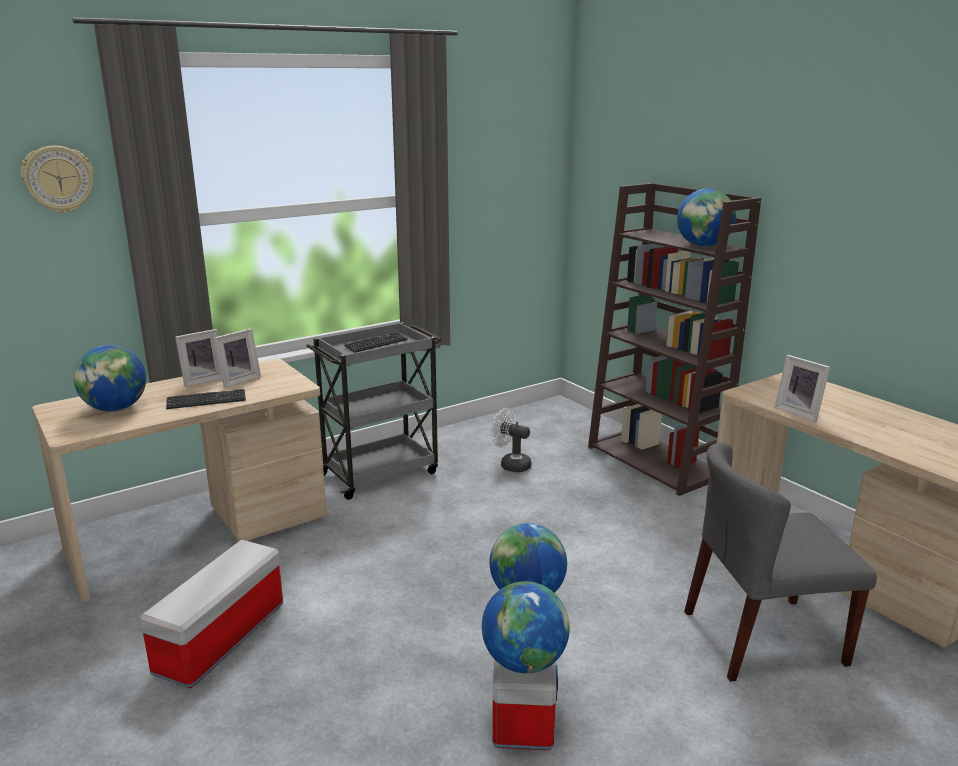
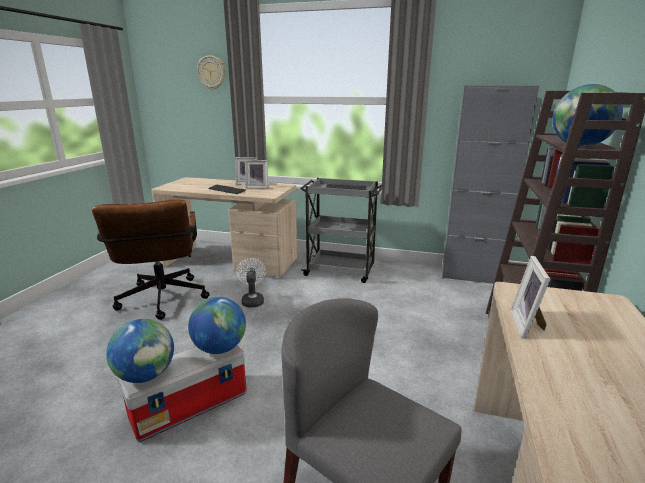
camera: 50 degrees right, 0 degrees up
(116, 409) = (198, 184): globe -> none
(221, 639) = (162, 302): storage box -> brown office chair
(511, 465) = (414, 298): white fan -> white fan (252, 300)
(518, 416) = (471, 276): none -> grey cabinet

